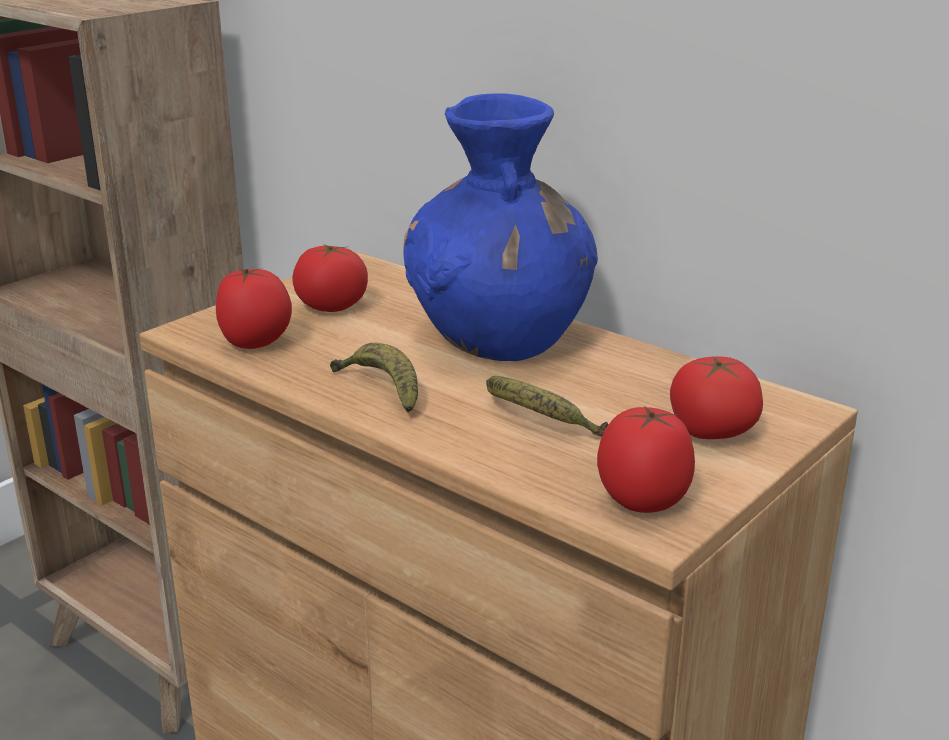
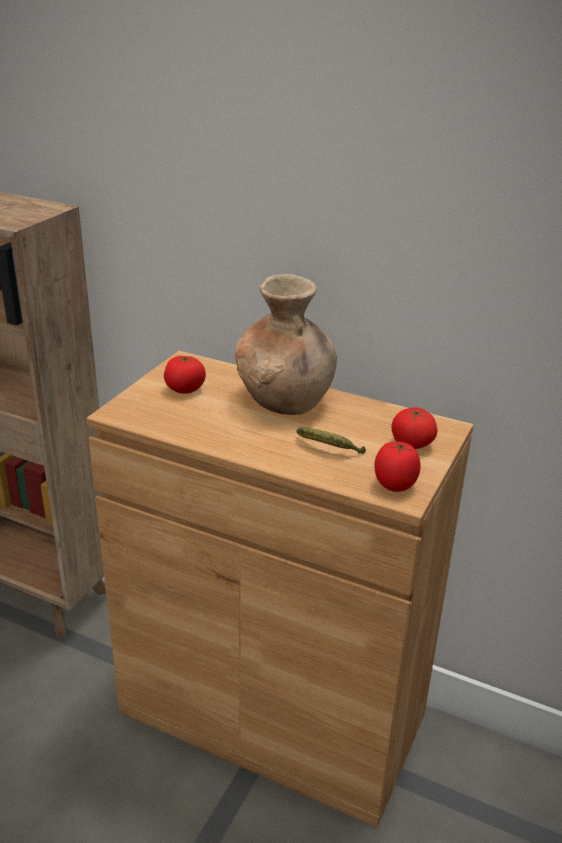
camera: 15 degrees left, 5 degrees up
(256, 343) = (157, 417): tomato -> none
(381, 390) = (240, 439): banana -> none
(500, 337) = (285, 400): blue vase -> brown vase

